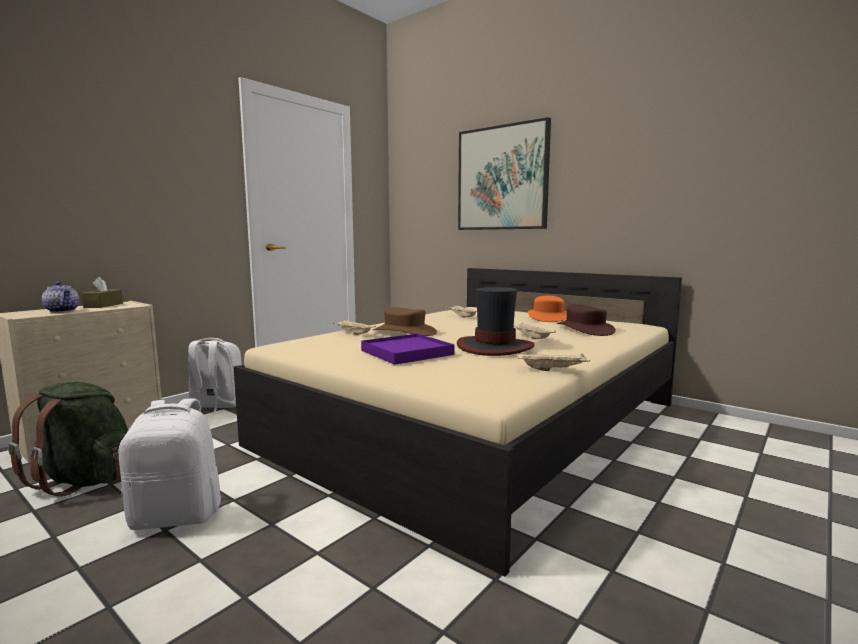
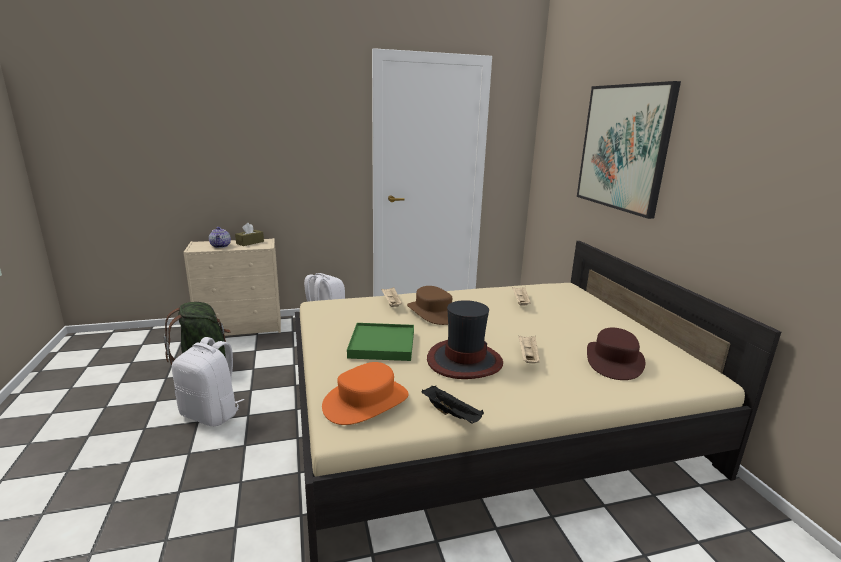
camera: 35 degrees right, 10 degrees up
(407, 352) = (382, 344): purple tray -> green tray
(548, 317) = (614, 326): orange hat -> orange hat (366, 402)
(552, 370) = (452, 414): beige tray -> black tray

